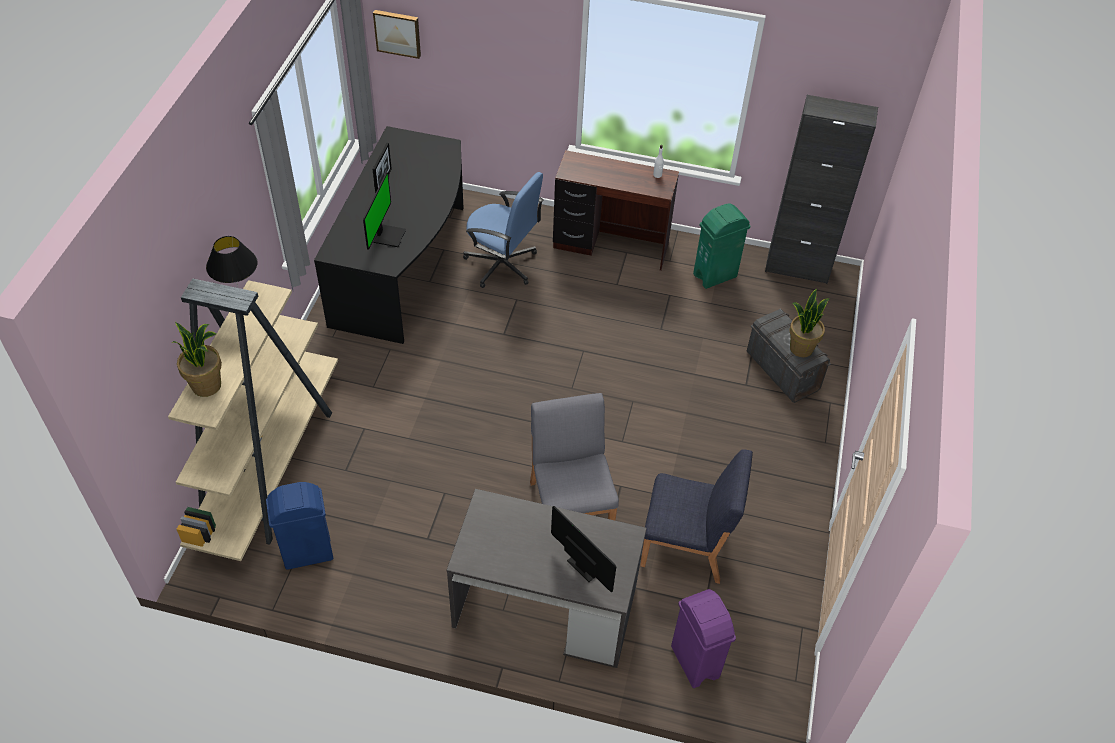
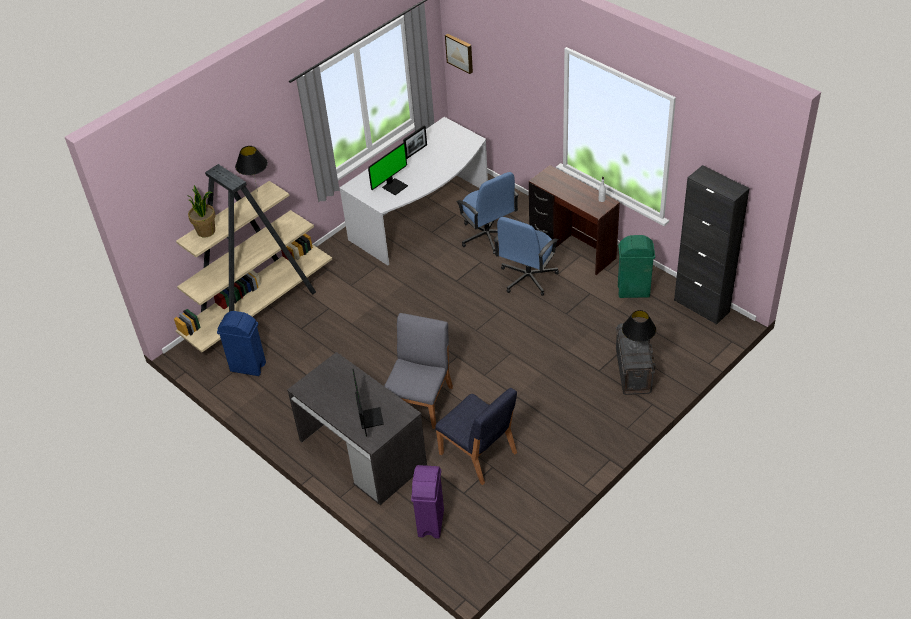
camera: 35 degrees right, 5 degrees down
(404, 266) = (422, 217): black desk -> white desk
(586, 300) = (527, 278): none -> blue office chair
(801, 348) = (637, 353): potted plant -> black table lamp

